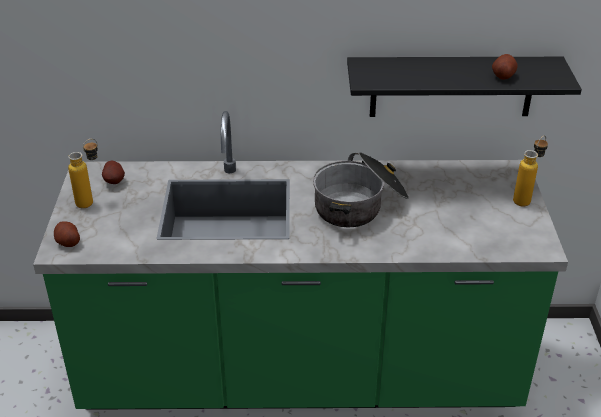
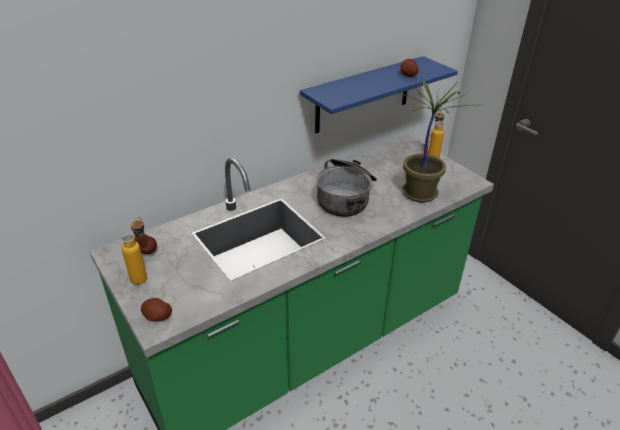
camera: 35 degrees left, 0 degrees up
(452, 86) = (363, 95): black shelf -> blue shelf
(454, 234) = (420, 192): none -> potted plant

